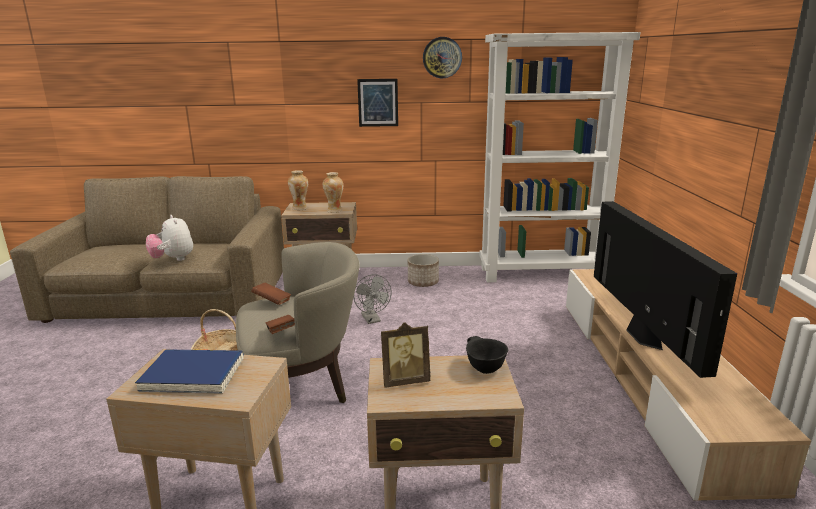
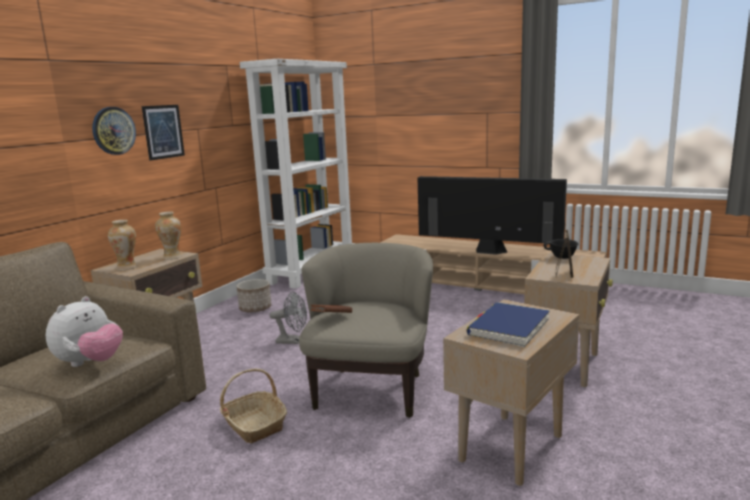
camera: 60 degrees left, 5 degrees down
(173, 259) = (90, 363): plush toy -> plush toy turned 60 degrees counterclockwise
(281, 332) = (405, 319): brown book -> none
(442, 57) = (209, 82): wall clock -> wall clock (113, 130)

